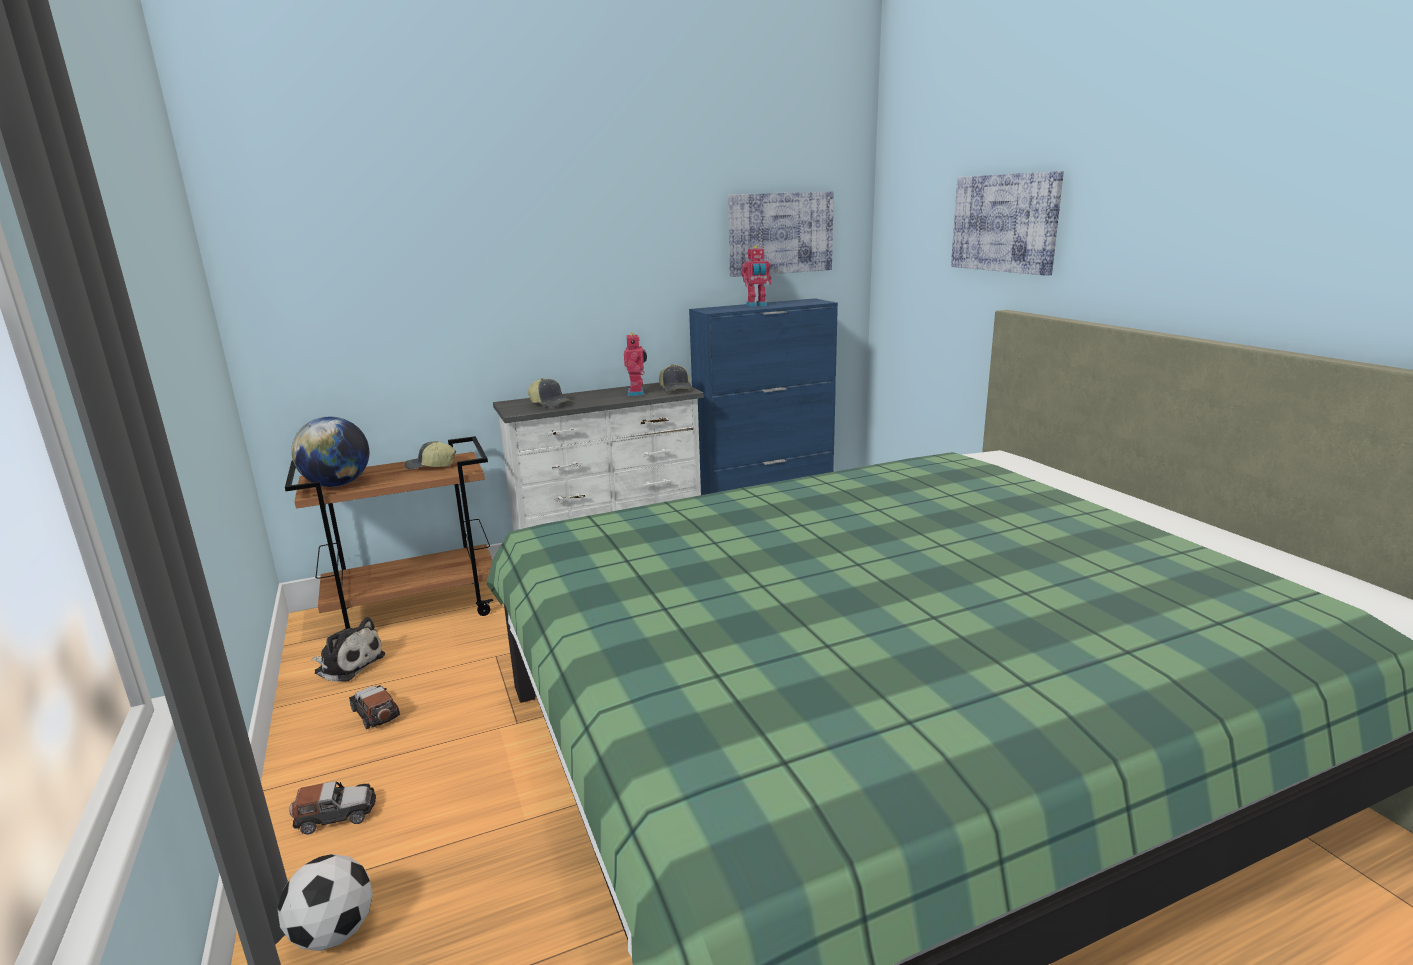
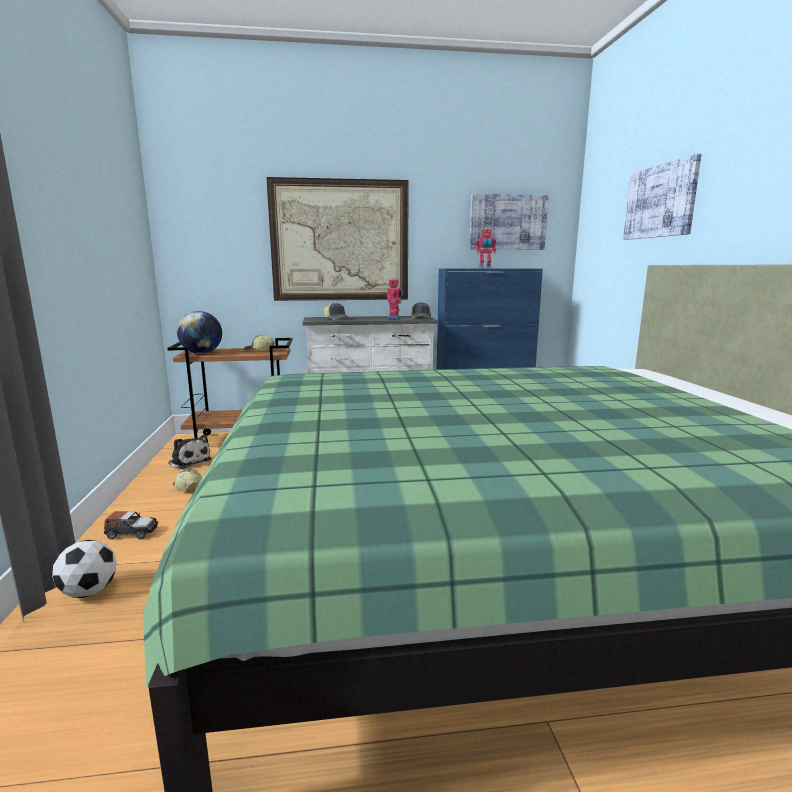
camera: 15 degrees right, 5 degrees down
(375, 713) = (187, 487): toy car -> cap
(538, 278) = (340, 241): none -> picture

